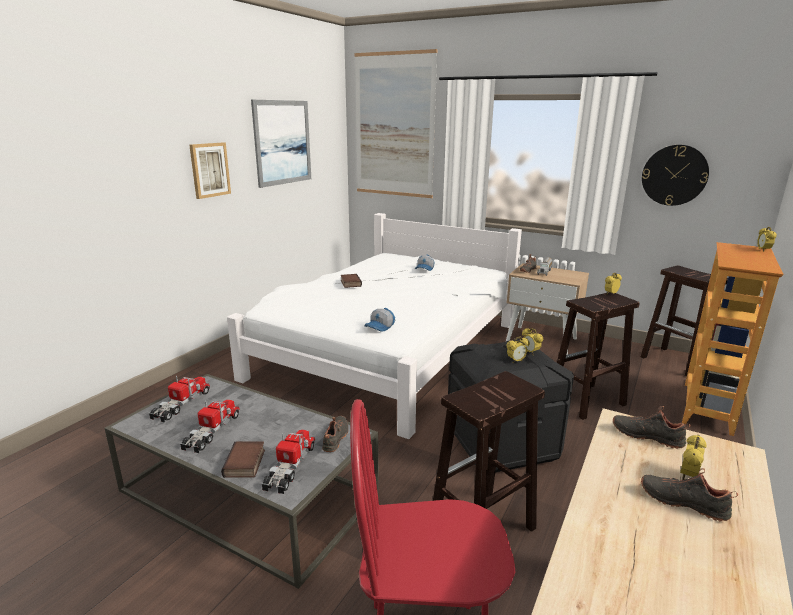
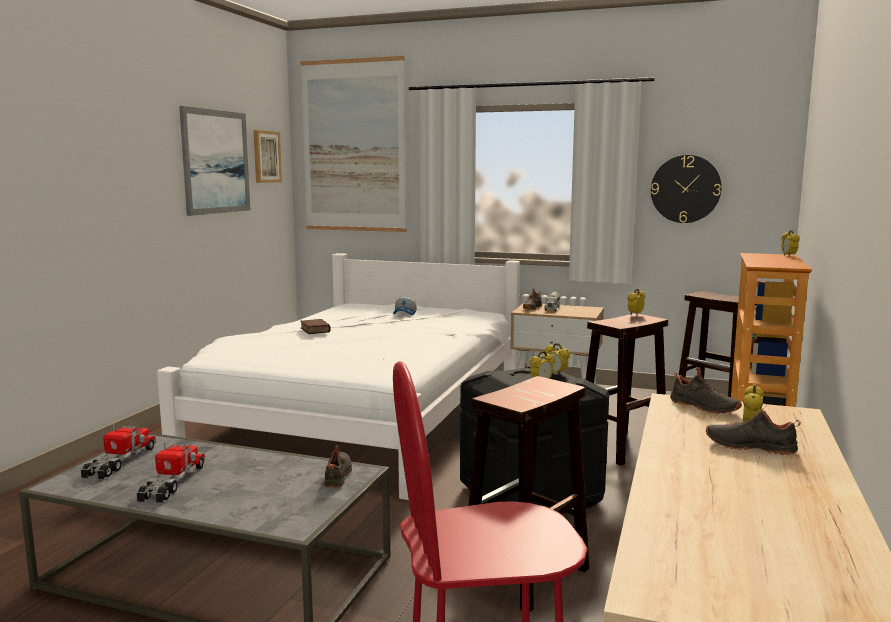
camera: 10 degrees left, 10 degrees down
(209, 170) = (128, 188): picture -> picture (266, 157)
(245, 464) = (229, 507): book -> none
(290, 467) = (289, 505): toy truck -> none
(380, 326) = (367, 365): cap -> none
(647, 435) = (703, 408): black shoe -> black shoe turned 150 degrees counterclockwise

